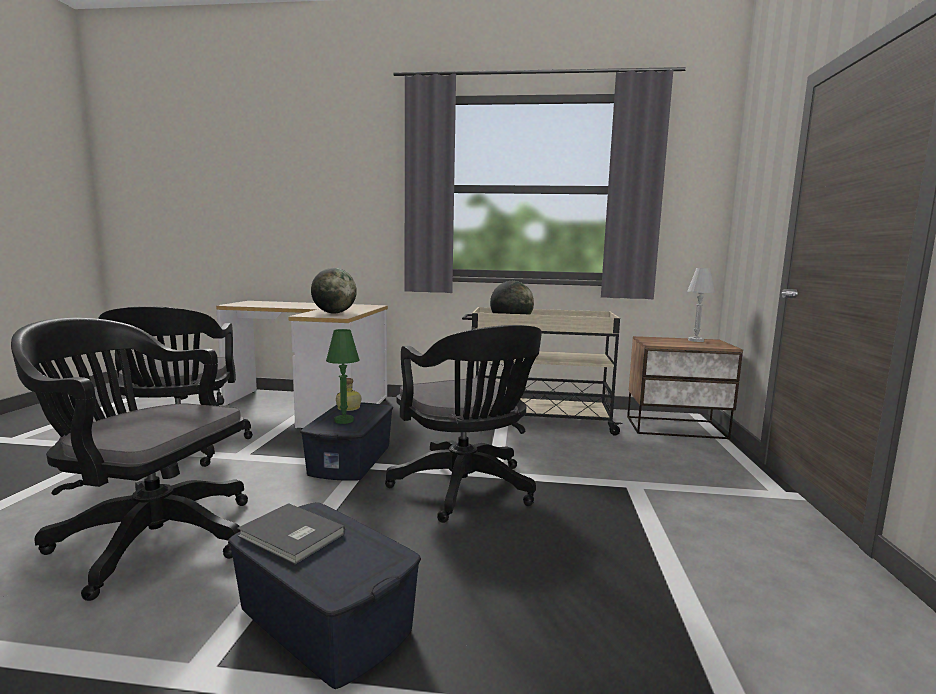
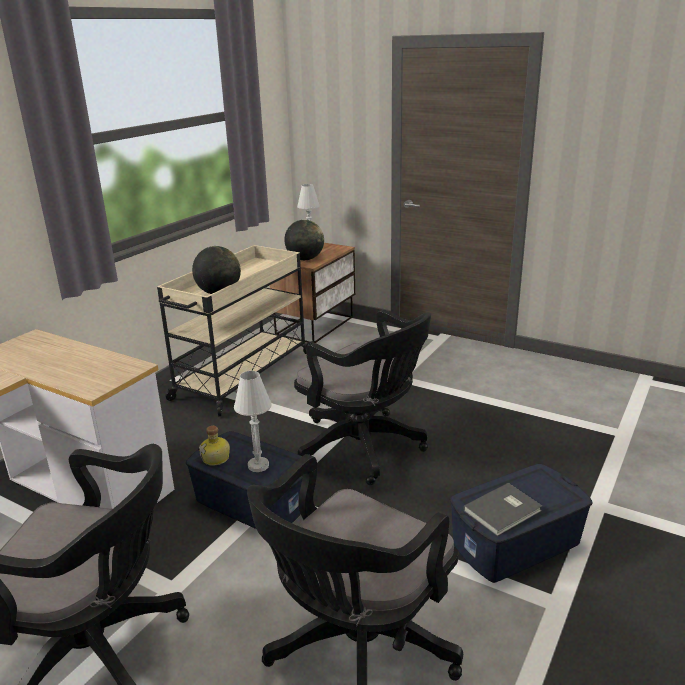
camera: 65 degrees left, 15 degrees up
(334, 313) = (93, 369): globe -> globe (305, 259)
(344, 420) = (258, 465): green table lamp -> white table lamp
(466, 490) = (365, 448): black office chair -> black office chair turned 45 degrees clockwise

